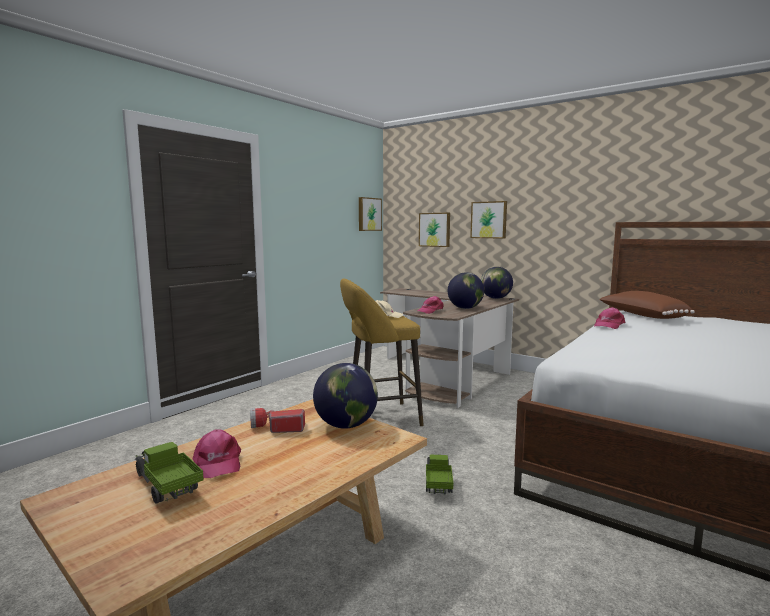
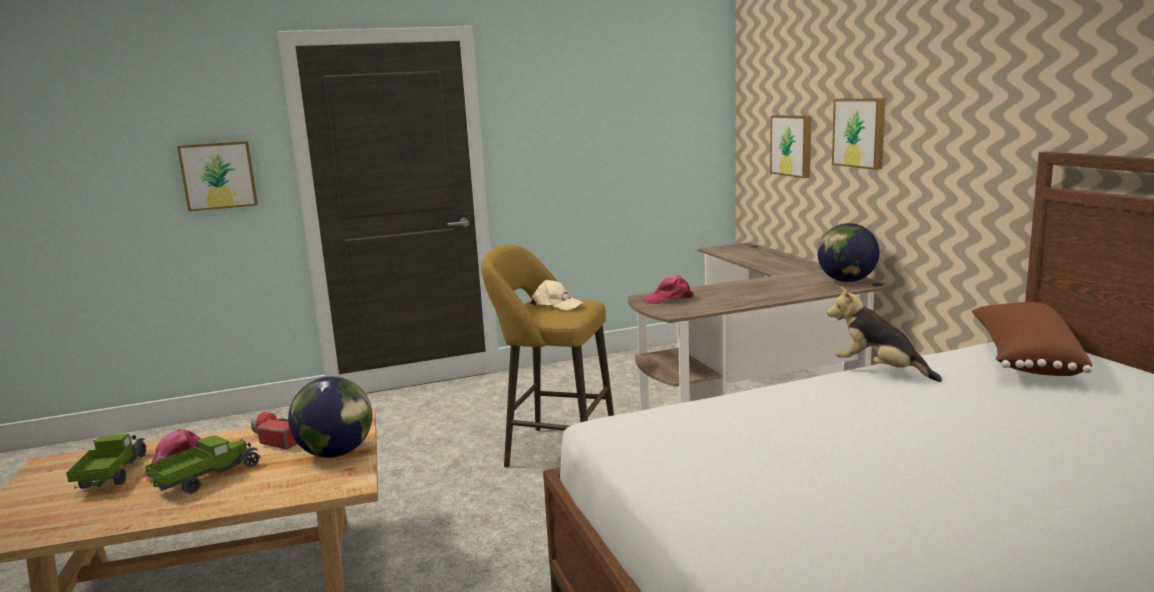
camera: 35 degrees right, 5 degrees up
(369, 214) = (699, 118): picture -> picture (218, 175)
(438, 483) = (489, 558): toy truck -> toy truck (207, 478)
(465, 308) = (736, 299): globe -> none
(608, 325) = (879, 371): pink cap -> plush toy

